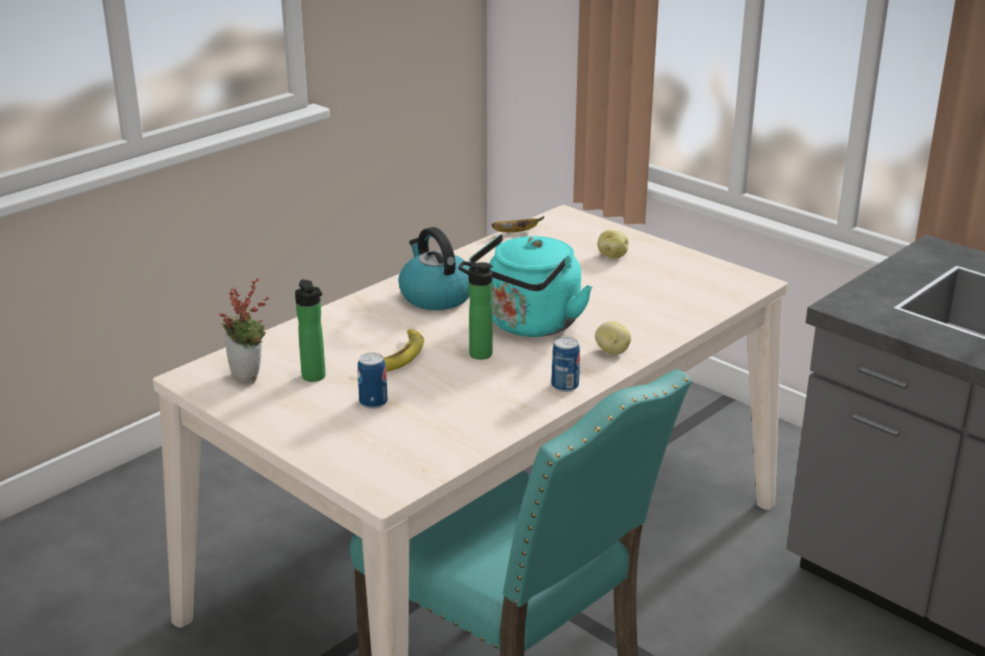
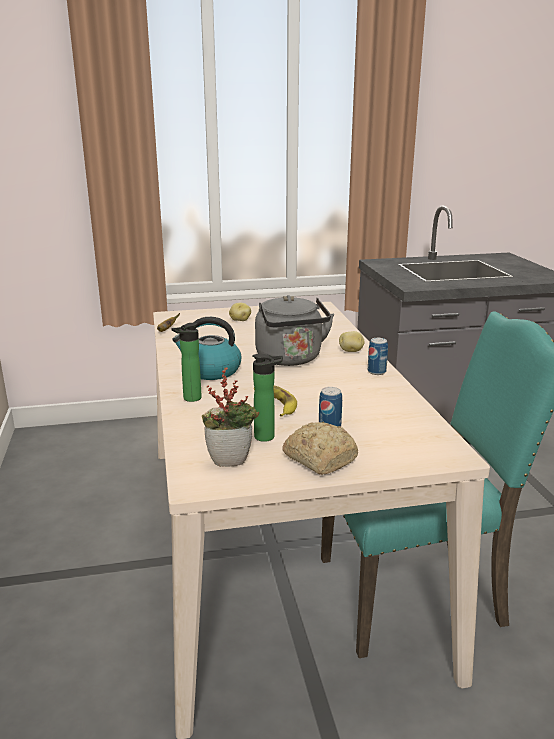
camera: 55 degrees left, 5 degrees down
(298, 418) = (319, 458): none -> bread
(477, 354) = (305, 381): bottle -> bottle (189, 399)
(530, 325) = (291, 359): turquoise kettle -> grey kettle

